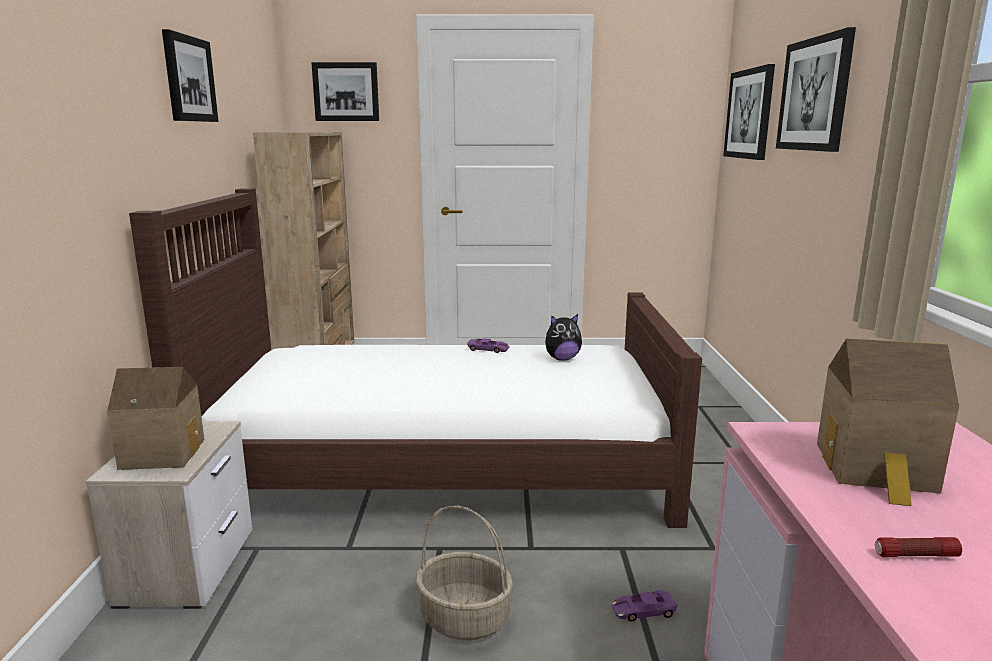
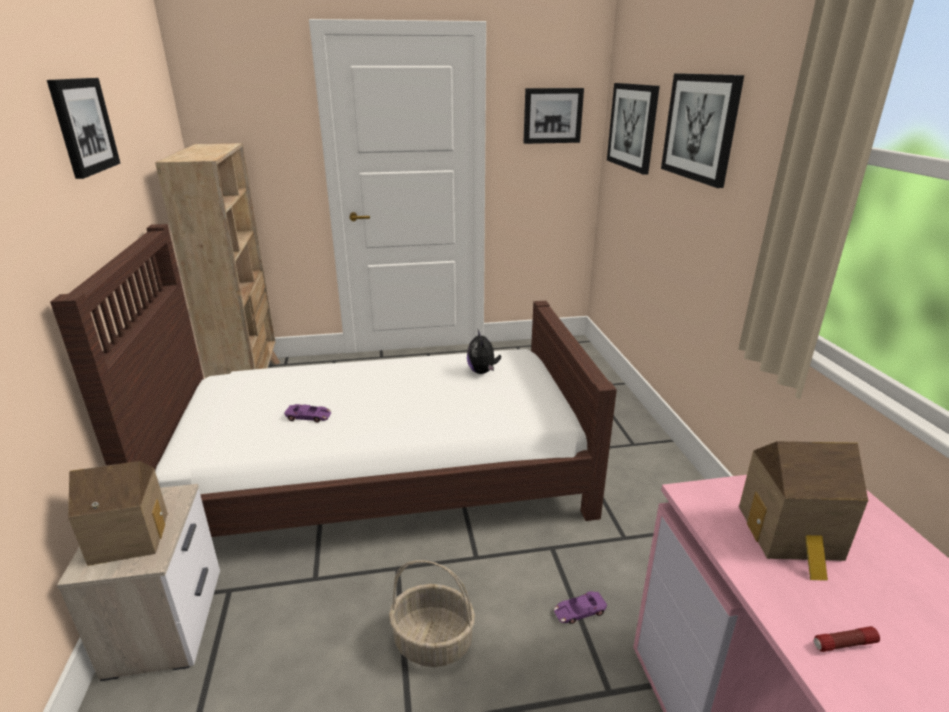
camera: 10 degrees left, 10 degrees up
(346, 92) = (242, 100): picture -> picture (552, 115)
(488, 349) = (414, 365): purple toy car -> purple toy car (309, 417)
(562, 359) = (482, 372): plush toy -> plush toy turned 105 degrees clockwise

